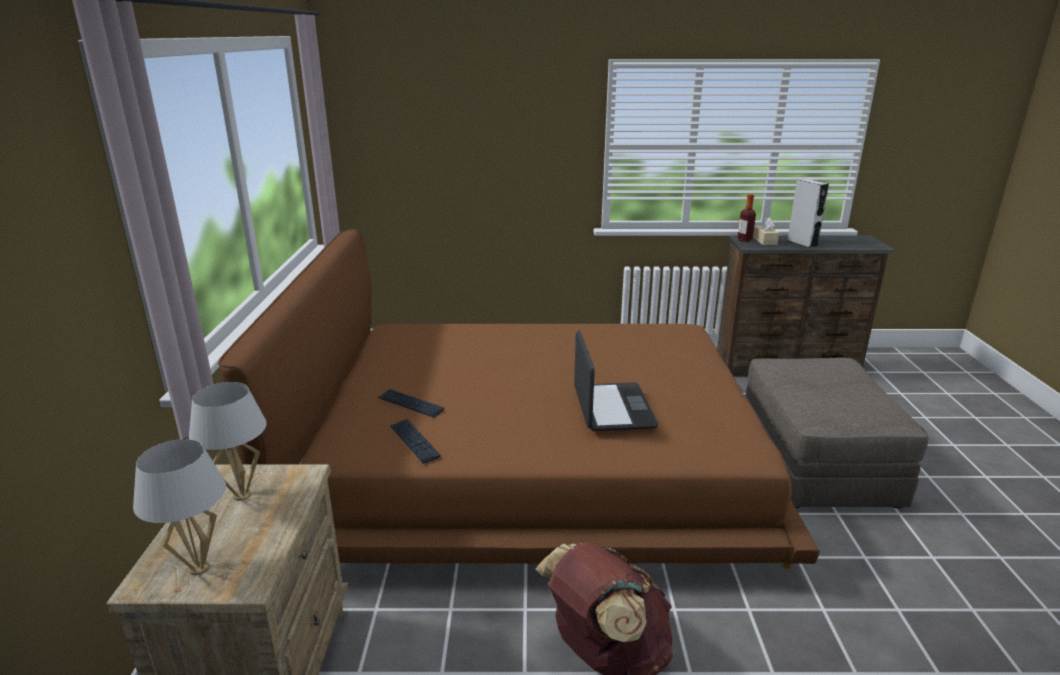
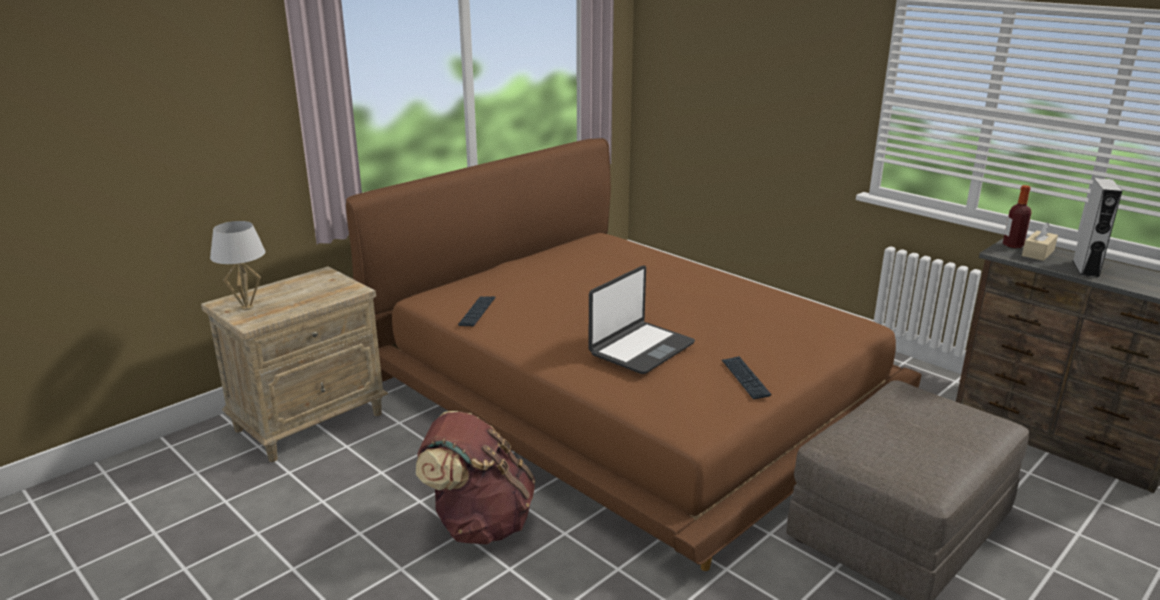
camera: 45 degrees right, 0 degrees up
(241, 495) = (313, 286): white table lamp -> none
(410, 404) = (517, 290): keyboard -> keyboard (745, 378)

